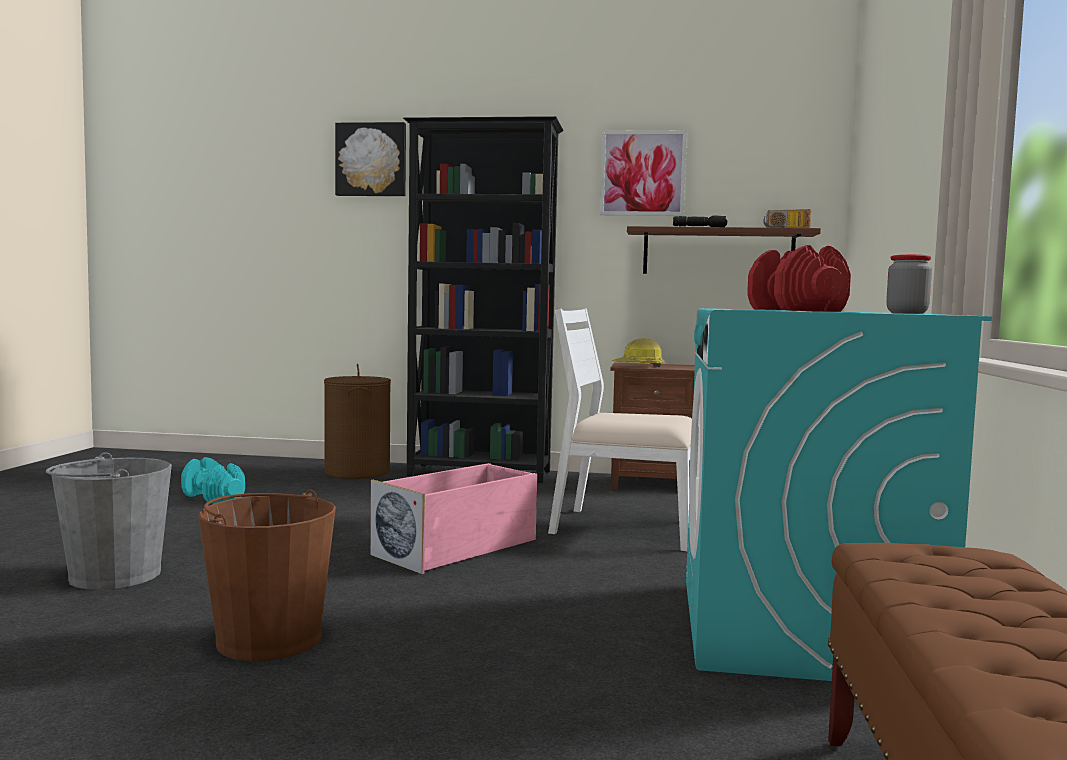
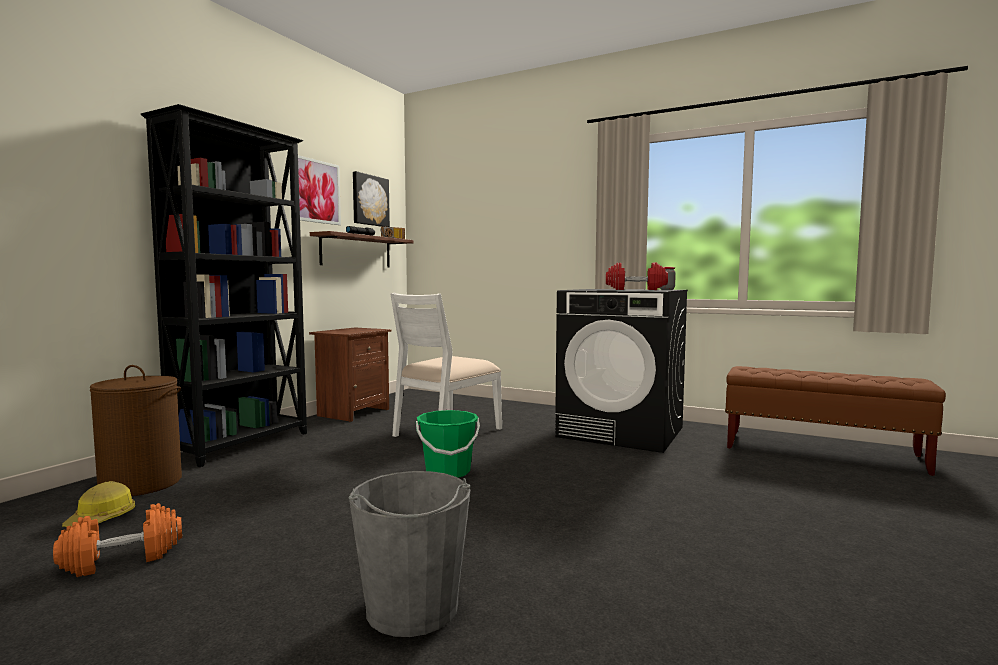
camera: 70 degrees left, 0 degrees up
(214, 497) = (123, 558): turquoise dumbbell -> orange dumbbell
(268, 639) = (609, 537): brown bucket -> none
(371, 160) = (75, 131): picture -> picture (369, 200)
(457, 547) = (447, 472): pink storage box -> green bucket
(639, 366) = (353, 332): hard hat -> hard hat (102, 519)
(801, 630) = (622, 432): turquoise washing machine -> black washing machine

